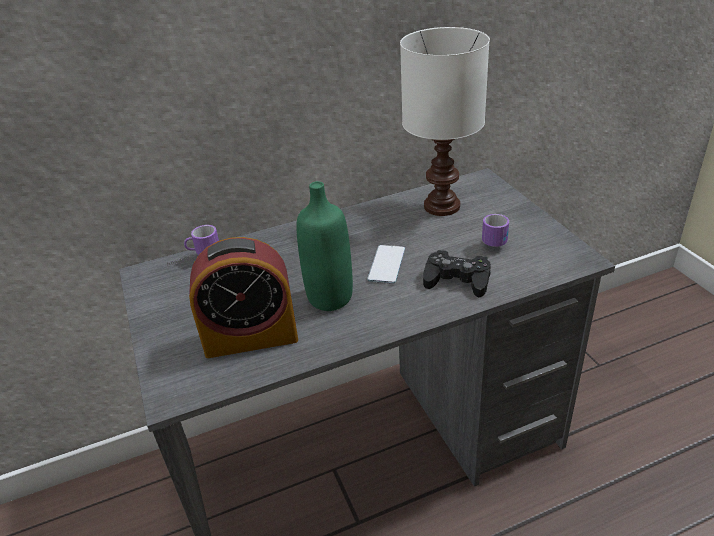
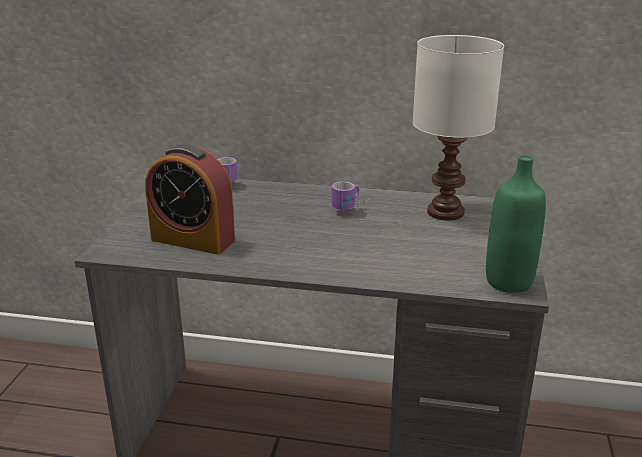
camera: 30 degrees right, 10 degrees down
(330, 297) = (275, 238): green bottle -> green bottle (508, 282)
(386, 264) = (345, 233): phone -> none
(457, 280) = (387, 263): black game controller -> none
(496, 238) = (462, 249): mug -> mug (353, 208)

